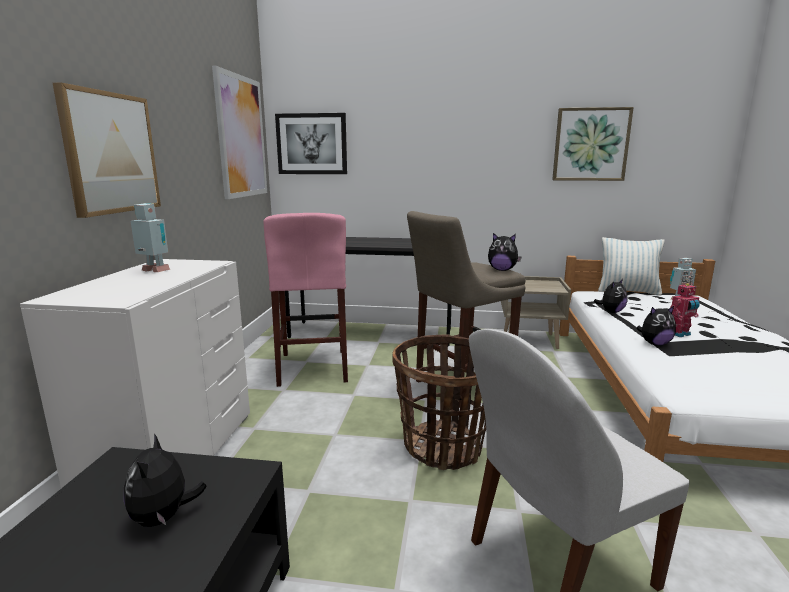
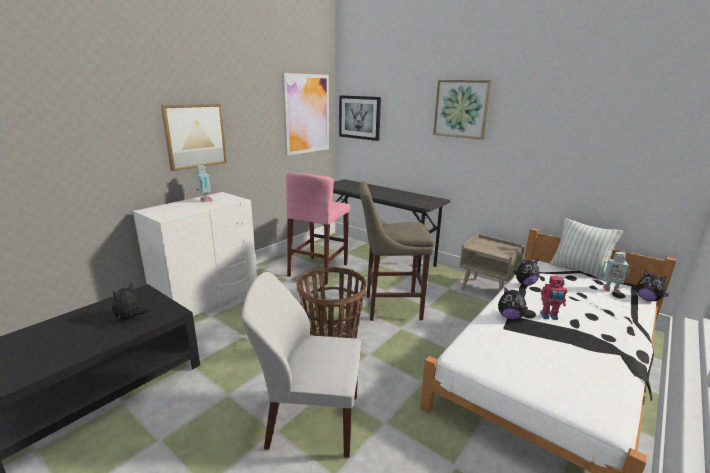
camera: 30 degrees right, 5 degrees up
(502, 270) = (421, 233): plush toy -> plush toy (647, 299)
(590, 144) = (563, 135): picture -> picture (461, 109)

